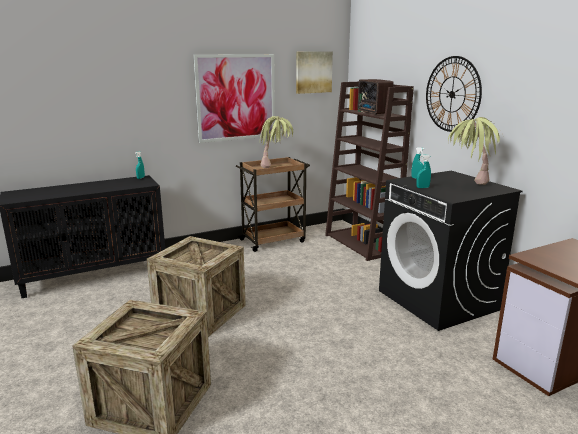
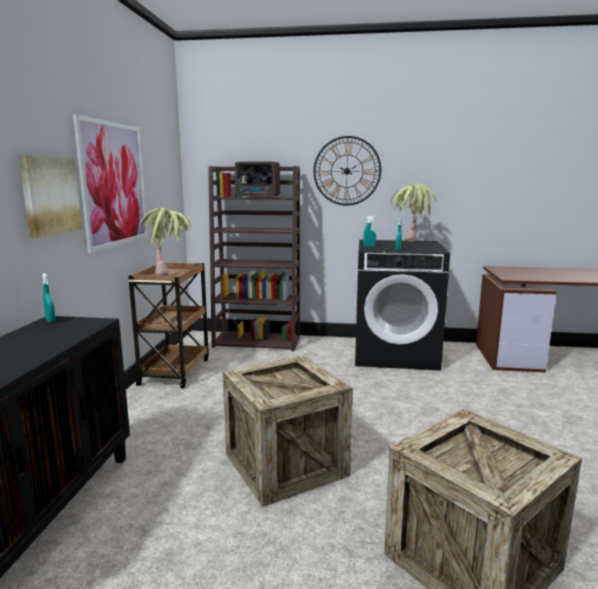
camera: 55 degrees left, 5 degrees down
(313, 72) = (163, 155): picture -> picture (50, 195)

